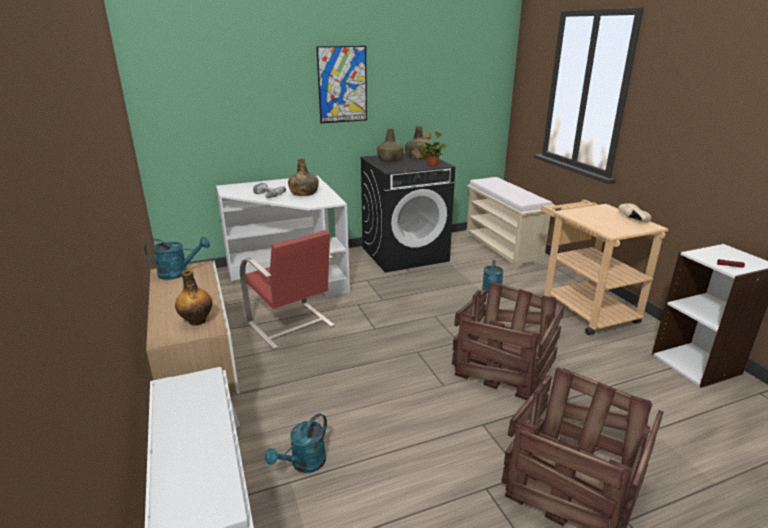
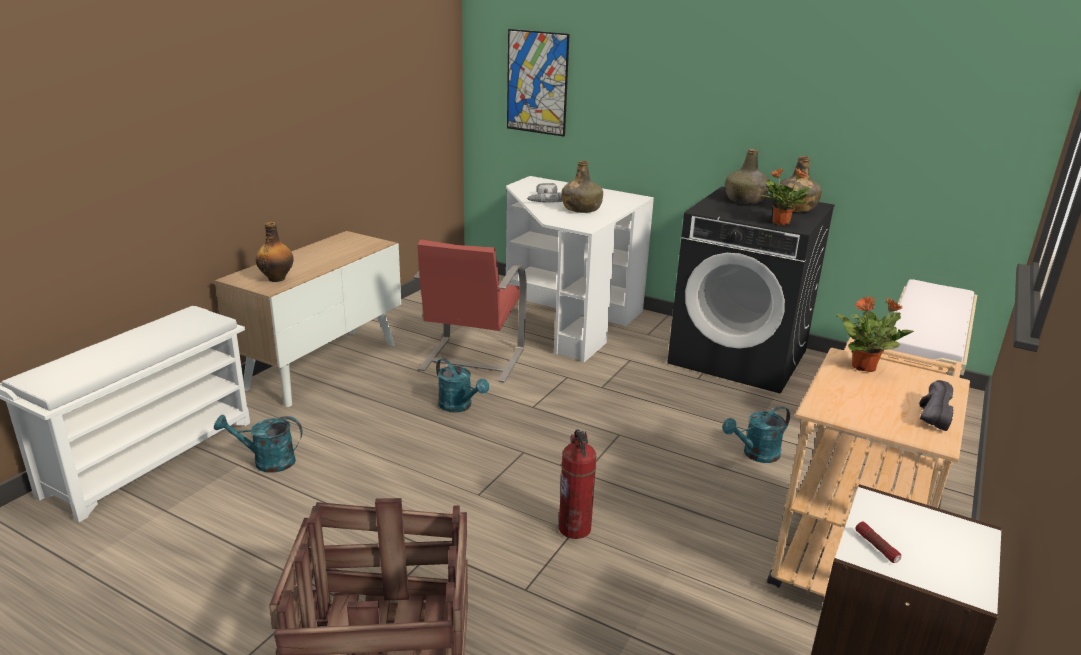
camera: 50 degrees right, 0 degrees up
(179, 273) = (352, 241): turquoise watering can -> turquoise watering can (459, 406)
(342, 85) = (713, 72): picture -> picture (537, 83)
(505, 367) = (575, 529): crate -> fire extinguisher
(580, 213) = (864, 367): none -> potted plant
(631, 219) = (929, 414): beige shoe -> black shoe

